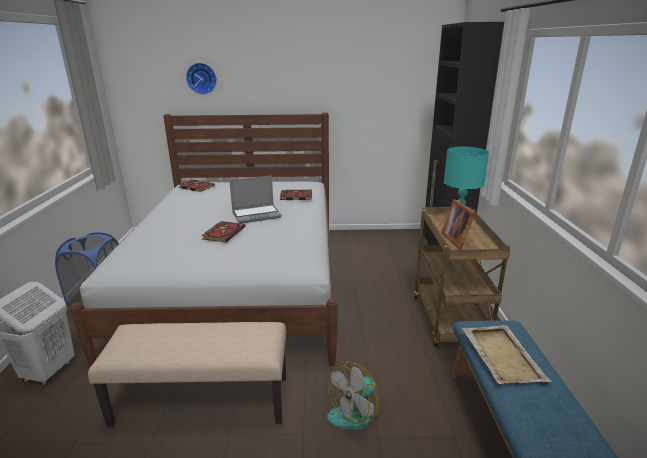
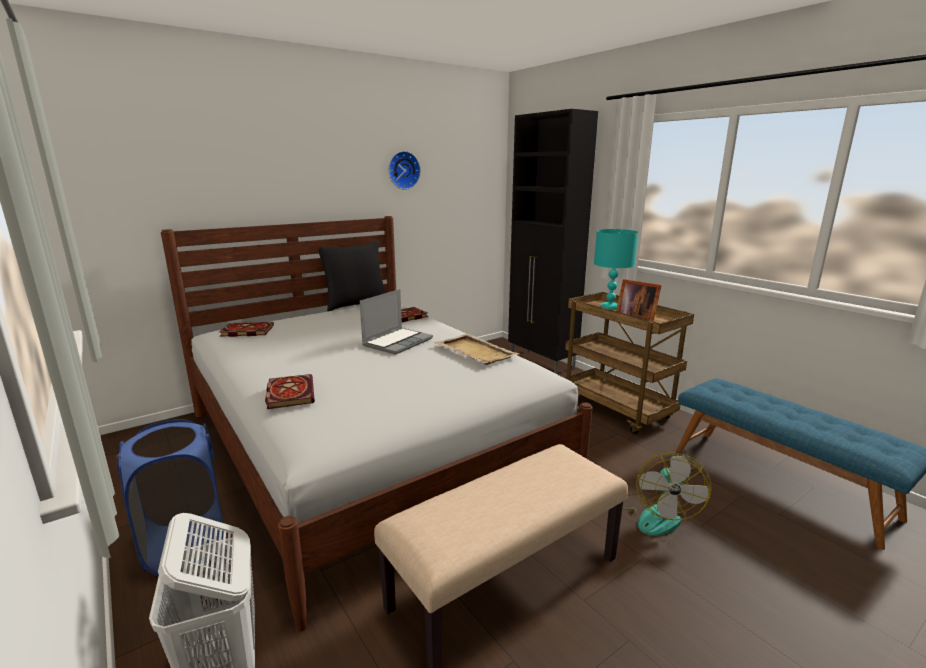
camera: 35 degrees left, 5 degrees down
(202, 78) = (218, 175): wall clock -> wall clock (403, 170)
(223, 233) = (397, 367): book -> book (289, 393)
(289, 179) = (356, 304): none -> black pillow
(502, 355) = (753, 403): beige tray -> beige tray (475, 351)

